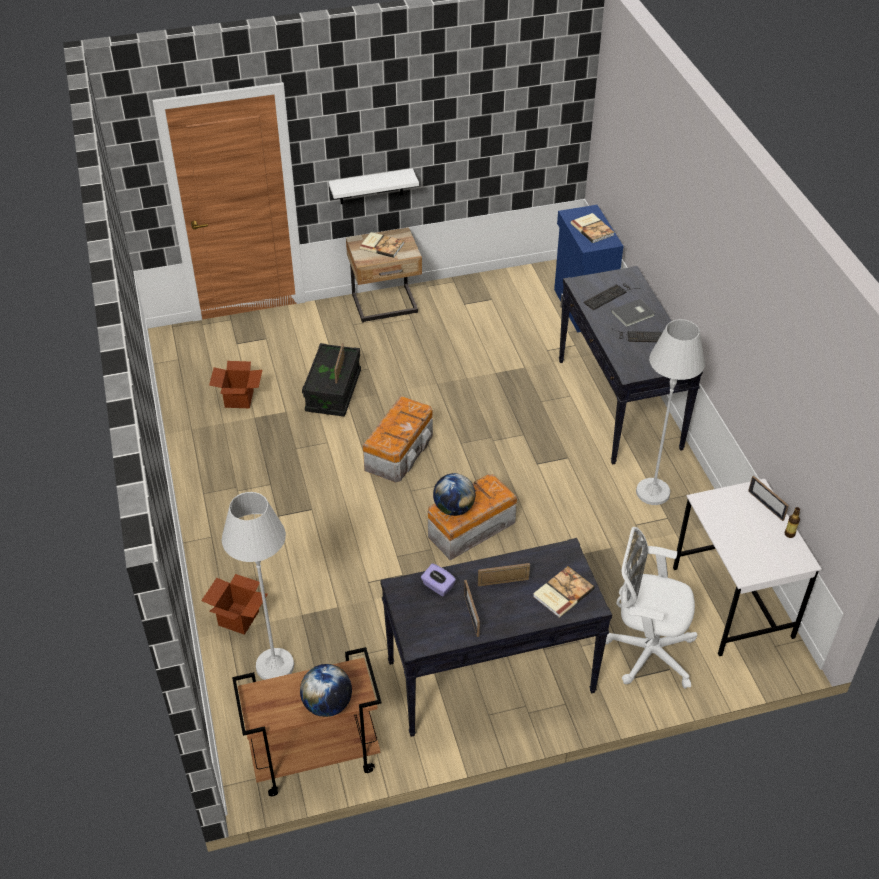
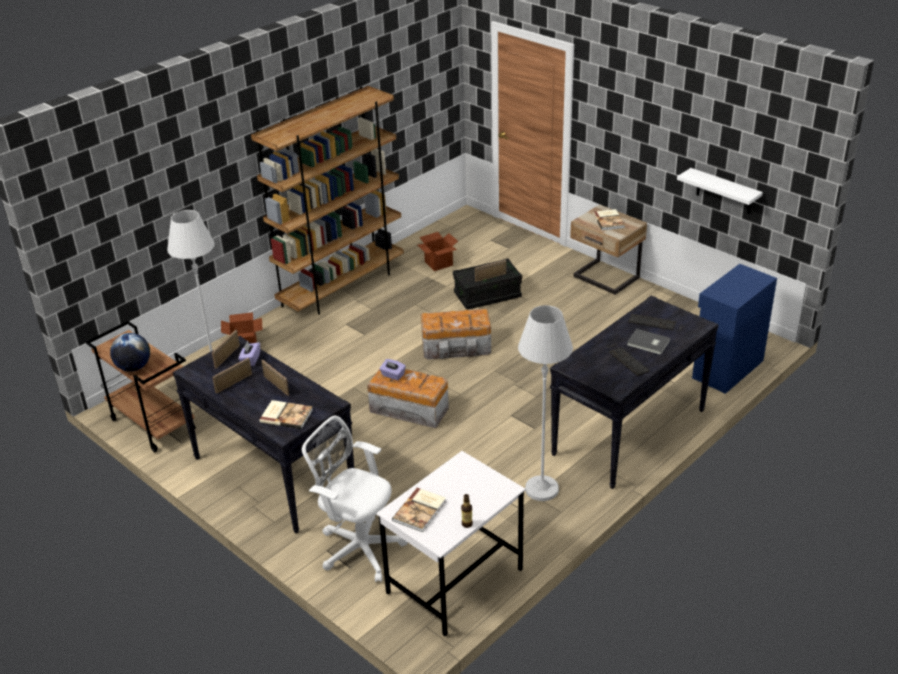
camera: 60 degrees right, 10 degrees down
(203, 490) = (342, 287): none -> brown bookcase
(371, 186) = (623, 168): white shelf -> white shelf (724, 191)
(454, 508) = (393, 375): globe -> purple tissue box
(592, 229) = (738, 287): book -> book (420, 511)
(645, 651) = (359, 547): white office chair -> white office chair turned 45 degrees counterclockwise
(766, 505) = (490, 499): picture frame -> picture frame (227, 356)

